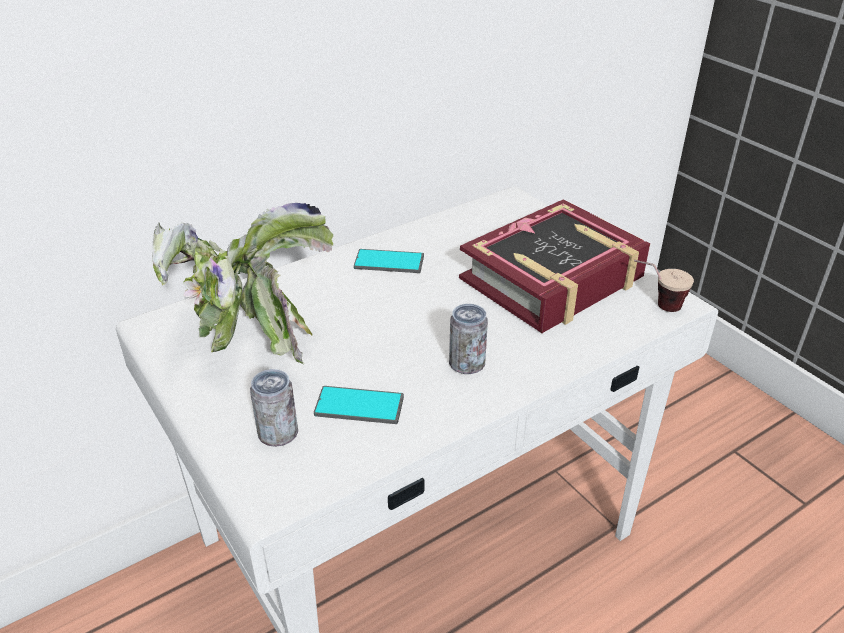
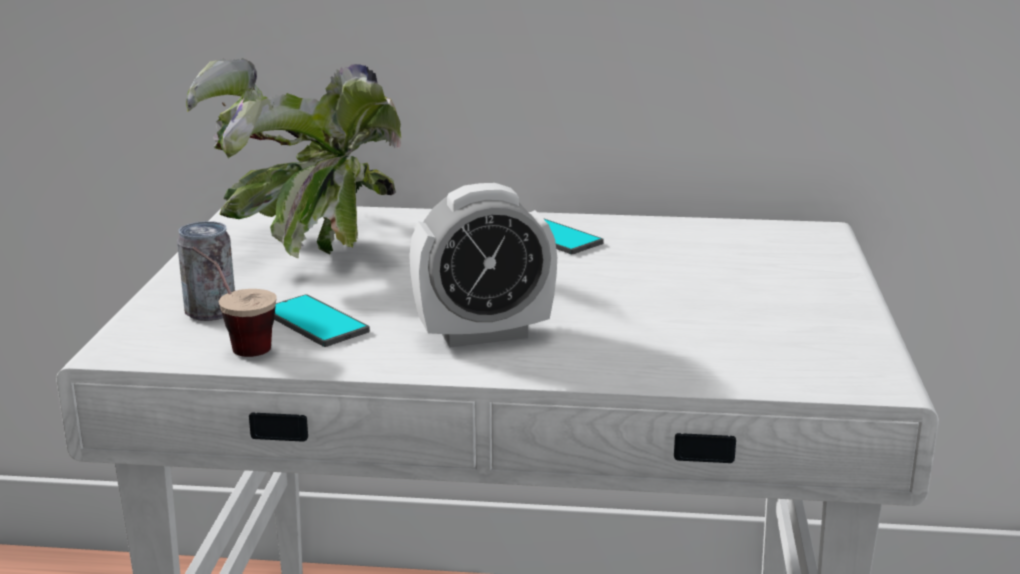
camera: 40 degrees right, 15 degrees down
(467, 364) = (483, 334): can -> alarm clock
(552, 279) = (730, 307): book -> none
(655, 306) = (831, 374): cup -> cup (235, 344)

